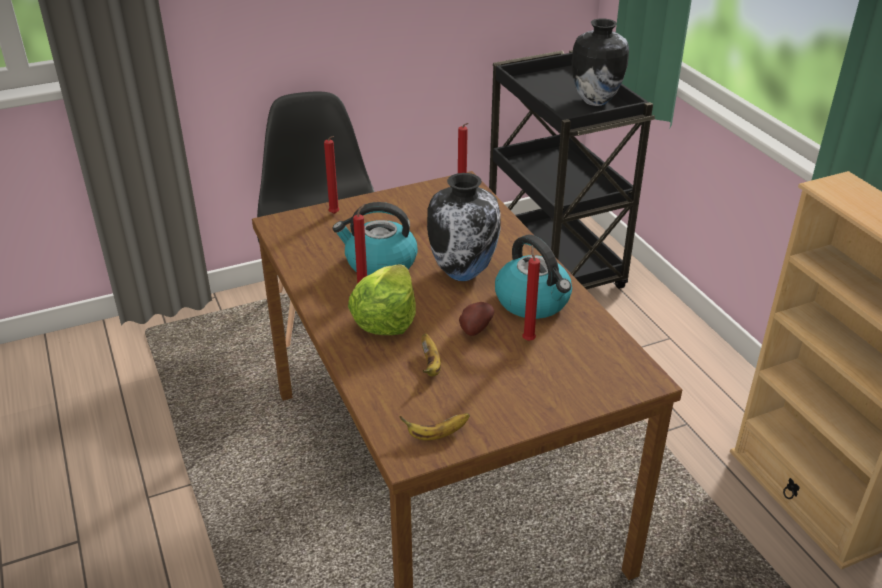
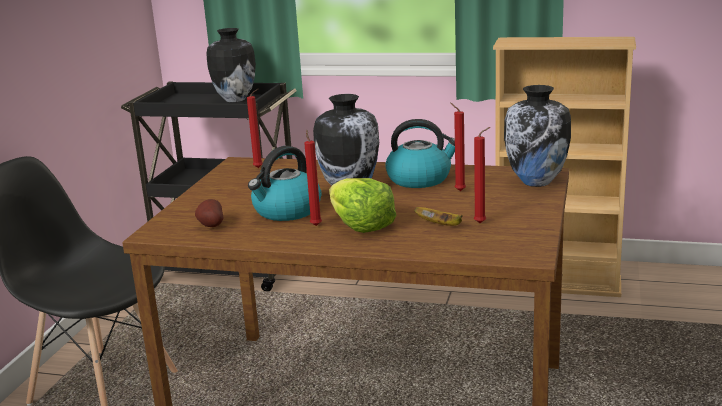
camera: 50 degrees left, 15 degrees down
(335, 214) = (187, 210): red candle -> red candle (482, 223)
(436, 435) = (521, 241): banana -> none
(474, 329) = (422, 202): potato -> potato (210, 226)
(609, 383) = (537, 182): none -> vase

